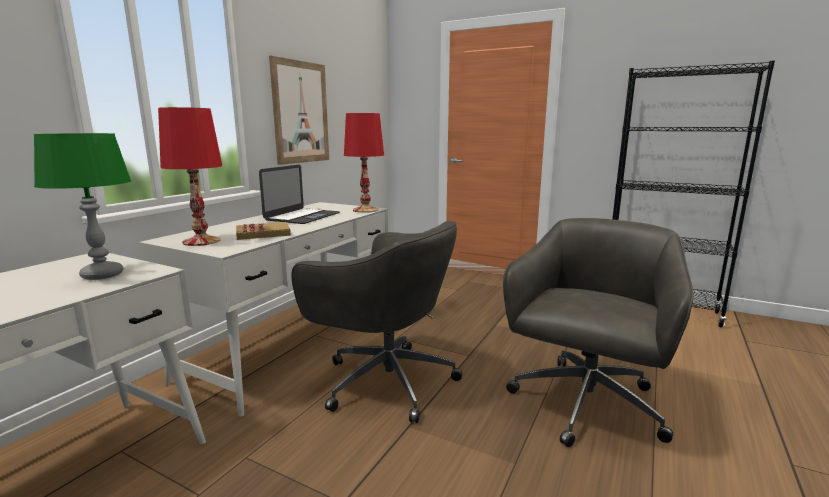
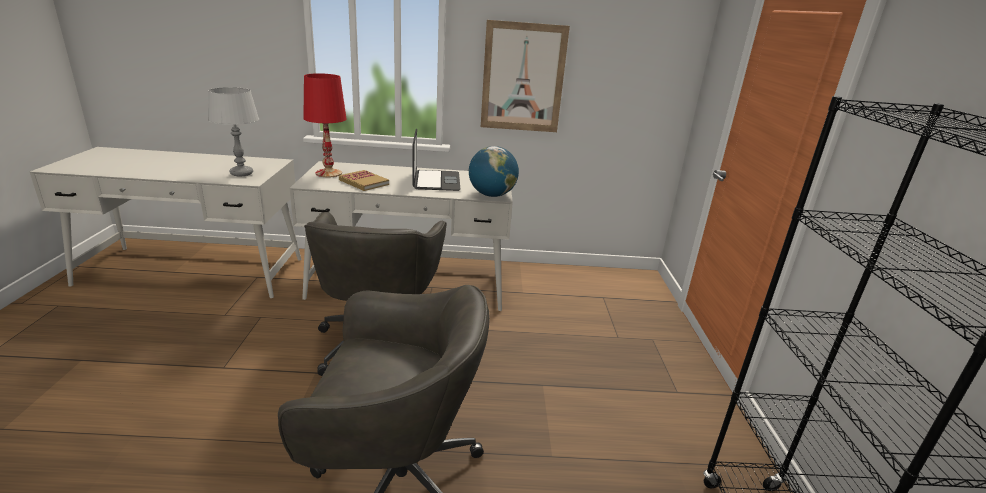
camera: 60 degrees right, 10 degrees up
(102, 275) = (241, 173): green table lamp -> grey table lamp
(302, 216) = (436, 180): laptop -> laptop turned 90 degrees counterclockwise
(365, 210) = (491, 195): red table lamp -> globe

